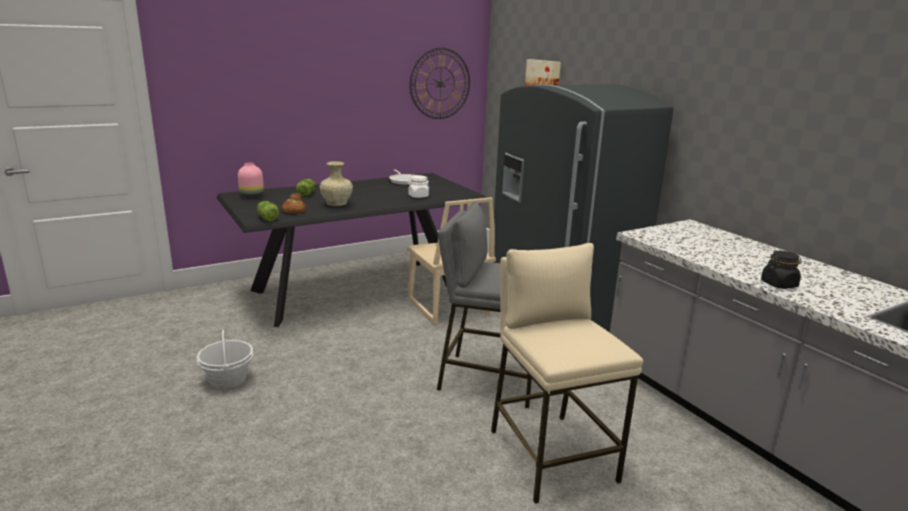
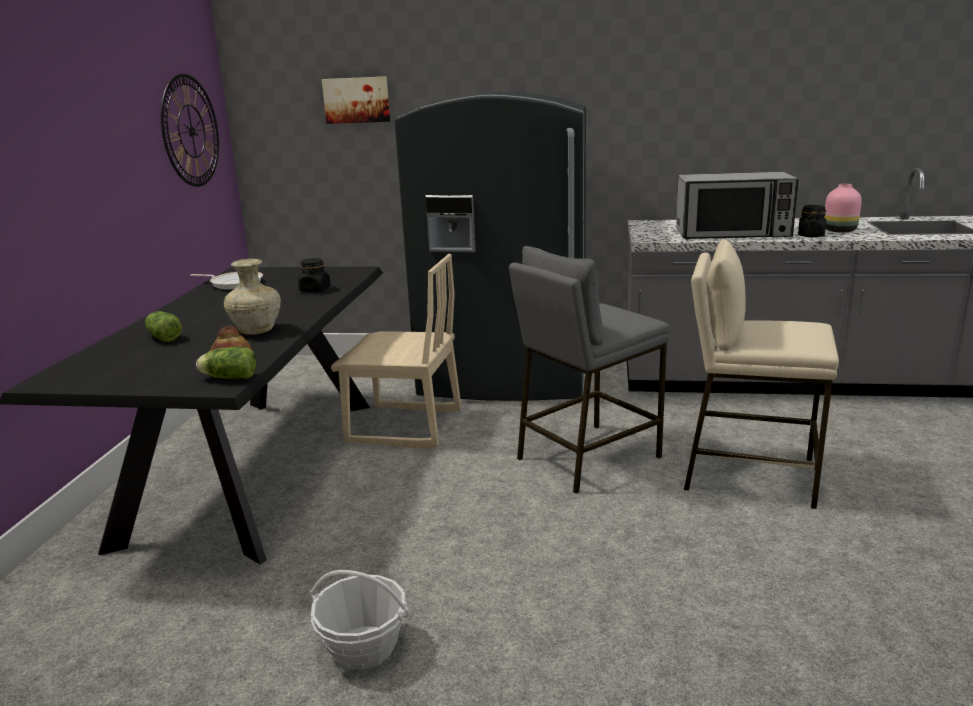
camera: 50 degrees left, 0 degrees up
(251, 196) = (86, 371): pink vase -> pink vase (838, 231)
(418, 196) = (315, 290): white jar -> black jar
(717, 257) = (733, 234): none -> microwave

